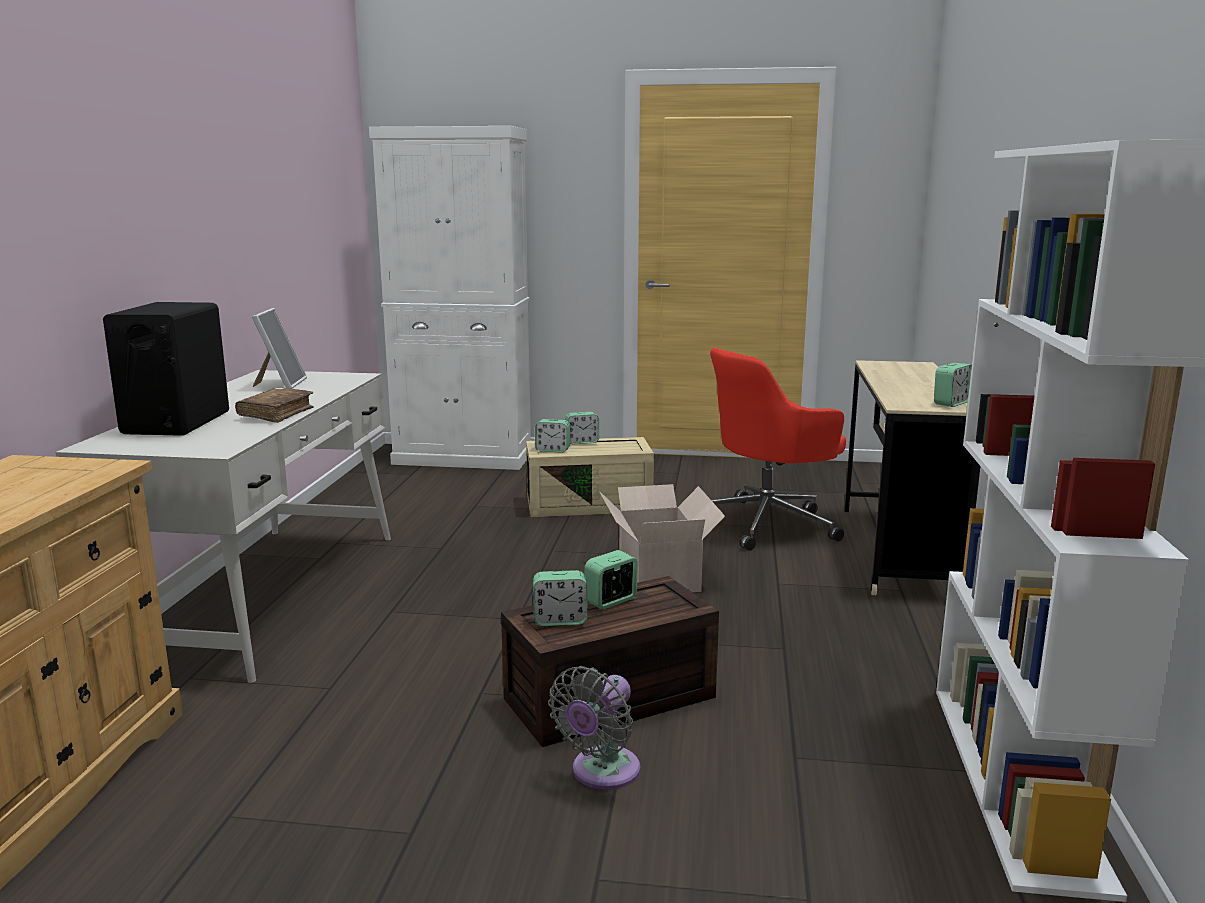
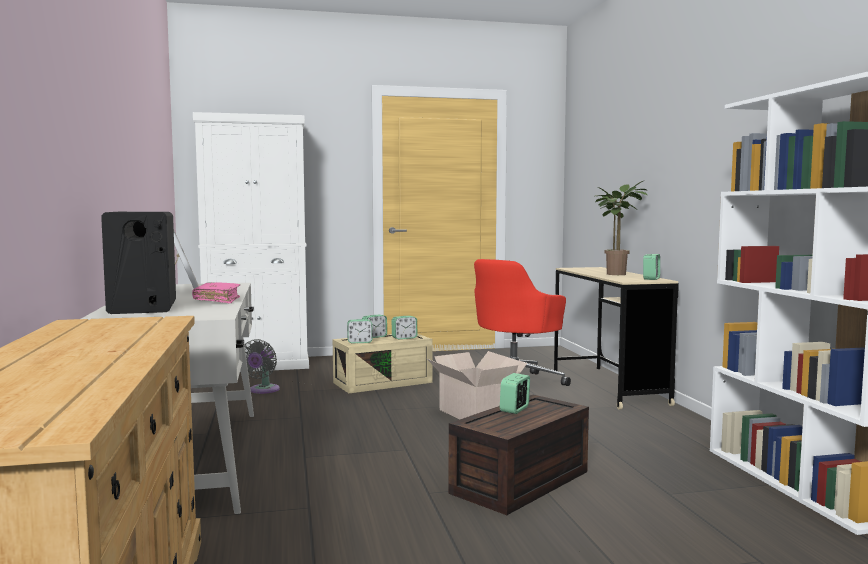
camera: 20 degrees left, 10 degrees down
(276, 414) = (217, 300): brown book -> pink book
(560, 620) = (496, 422): alarm clock -> alarm clock (404, 338)
(601, 773) = (562, 522): grey fan -> grey fan (262, 390)
(920, 385) = (616, 274): none -> potted plant

